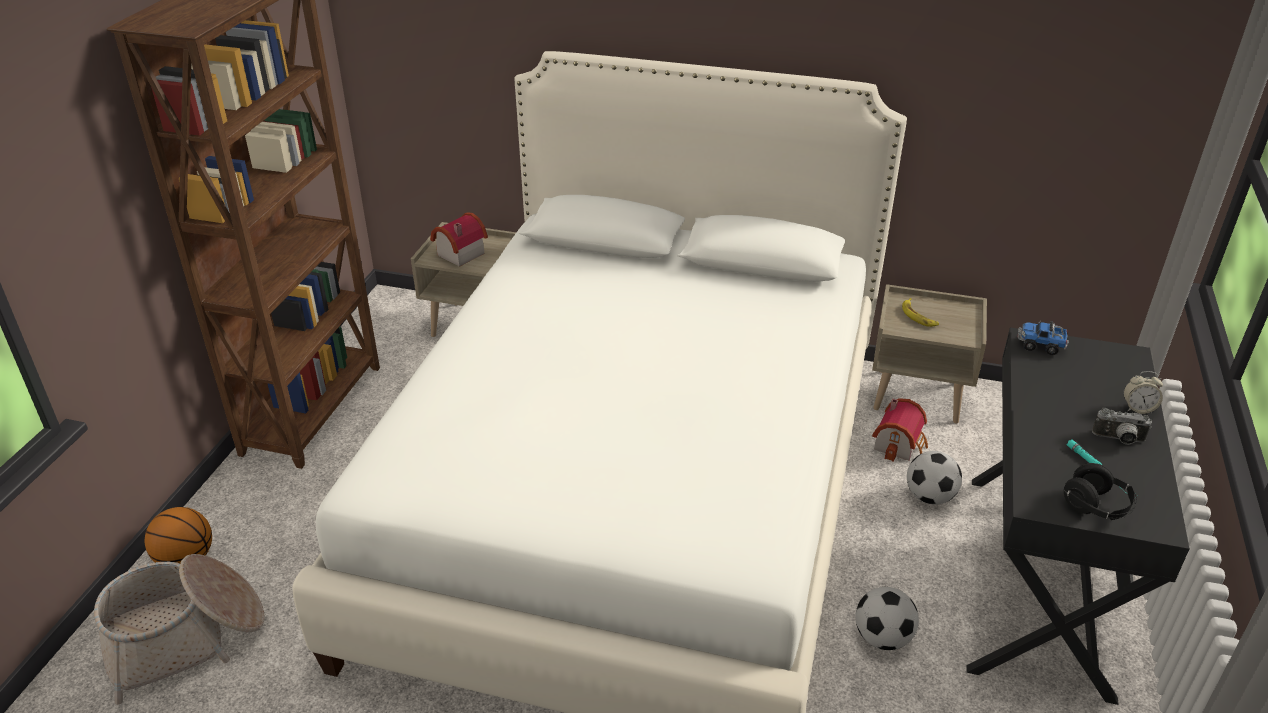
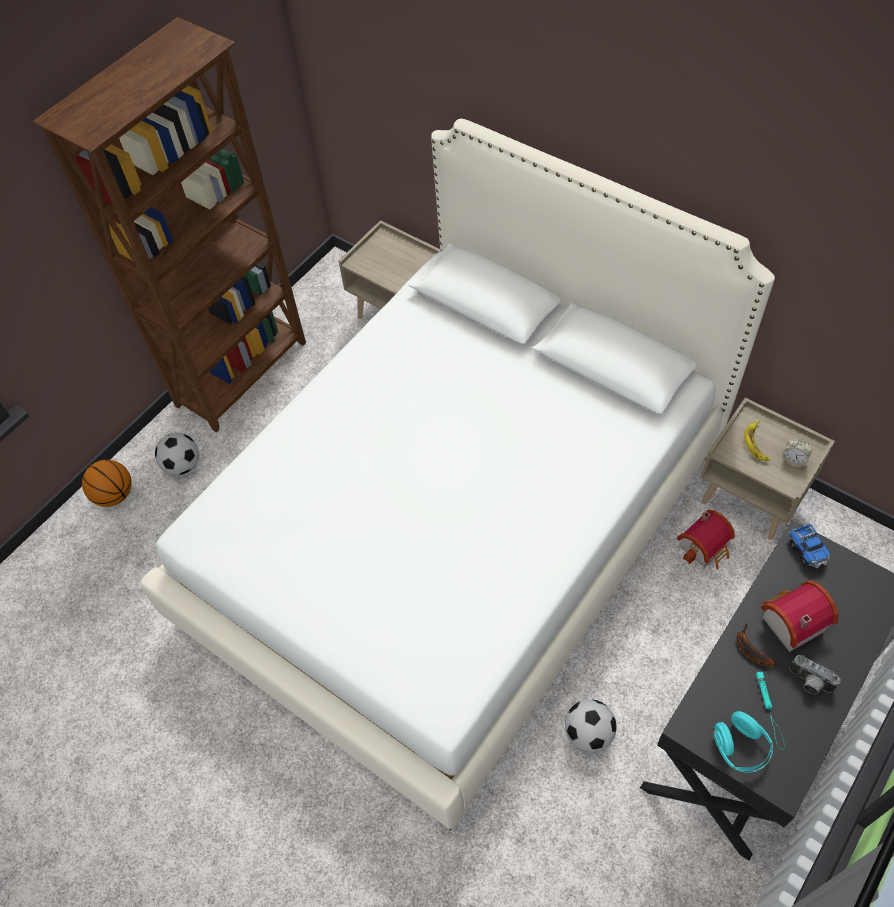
camera: 25 degrees right, 20 degrees up
(185, 638) = (96, 564): basket -> none
(458, 253) = (380, 261): toy house -> toy house (789, 622)
(929, 496) = (702, 610): football -> football (182, 465)
(1040, 345) = (807, 551): toy truck -> toy truck turned 150 degrees counterclockwise
(1046, 428) = (750, 649): none -> banana
(1096, 507) = (739, 747): black headphones -> turquoise headphones
(1137, 408) = (851, 653): alarm clock -> alarm clock (793, 460)

